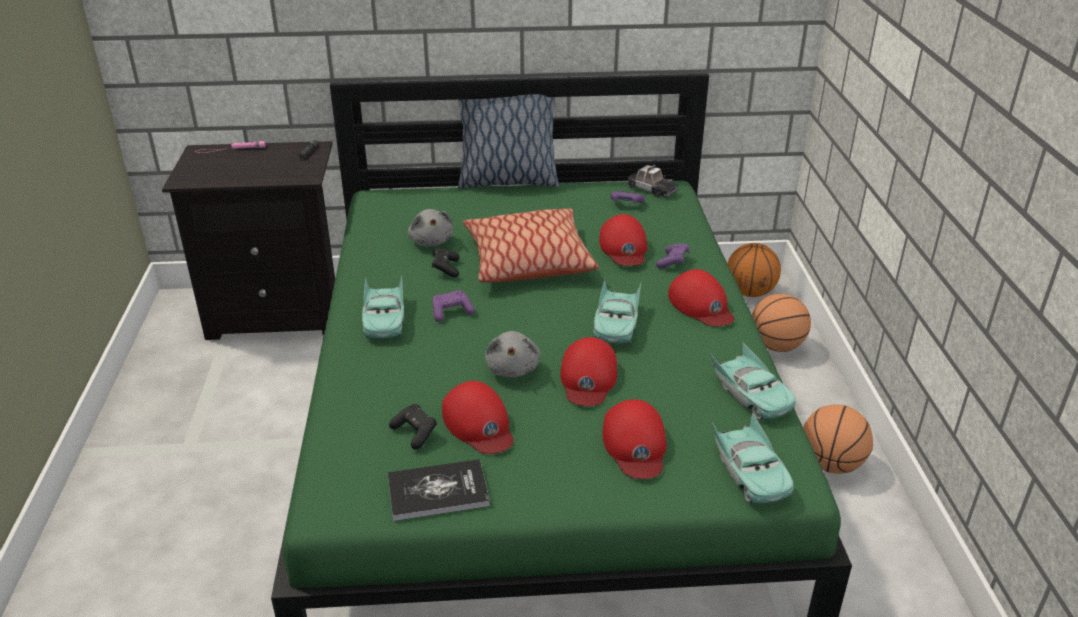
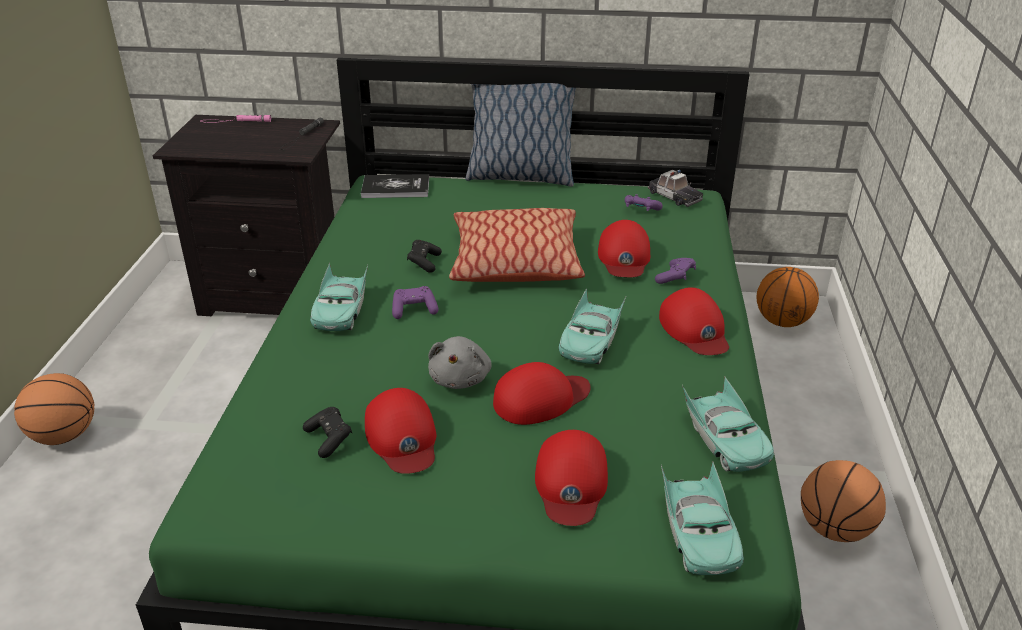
camera: 10 degrees right, 0 degrees up
(431, 241) = (419, 232): grey plush toy -> none
(438, 491) = (331, 509): book -> book (395, 188)
(588, 378) = (541, 399): red cap -> red cap turned 135 degrees counterclockwise
(776, 346) = (799, 385): basketball -> basketball (64, 436)

